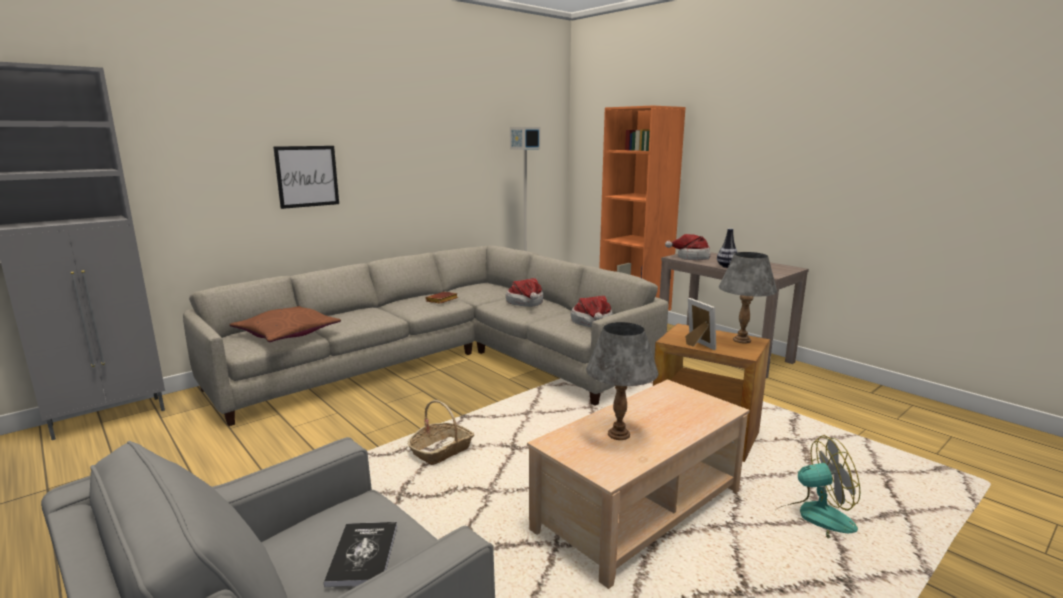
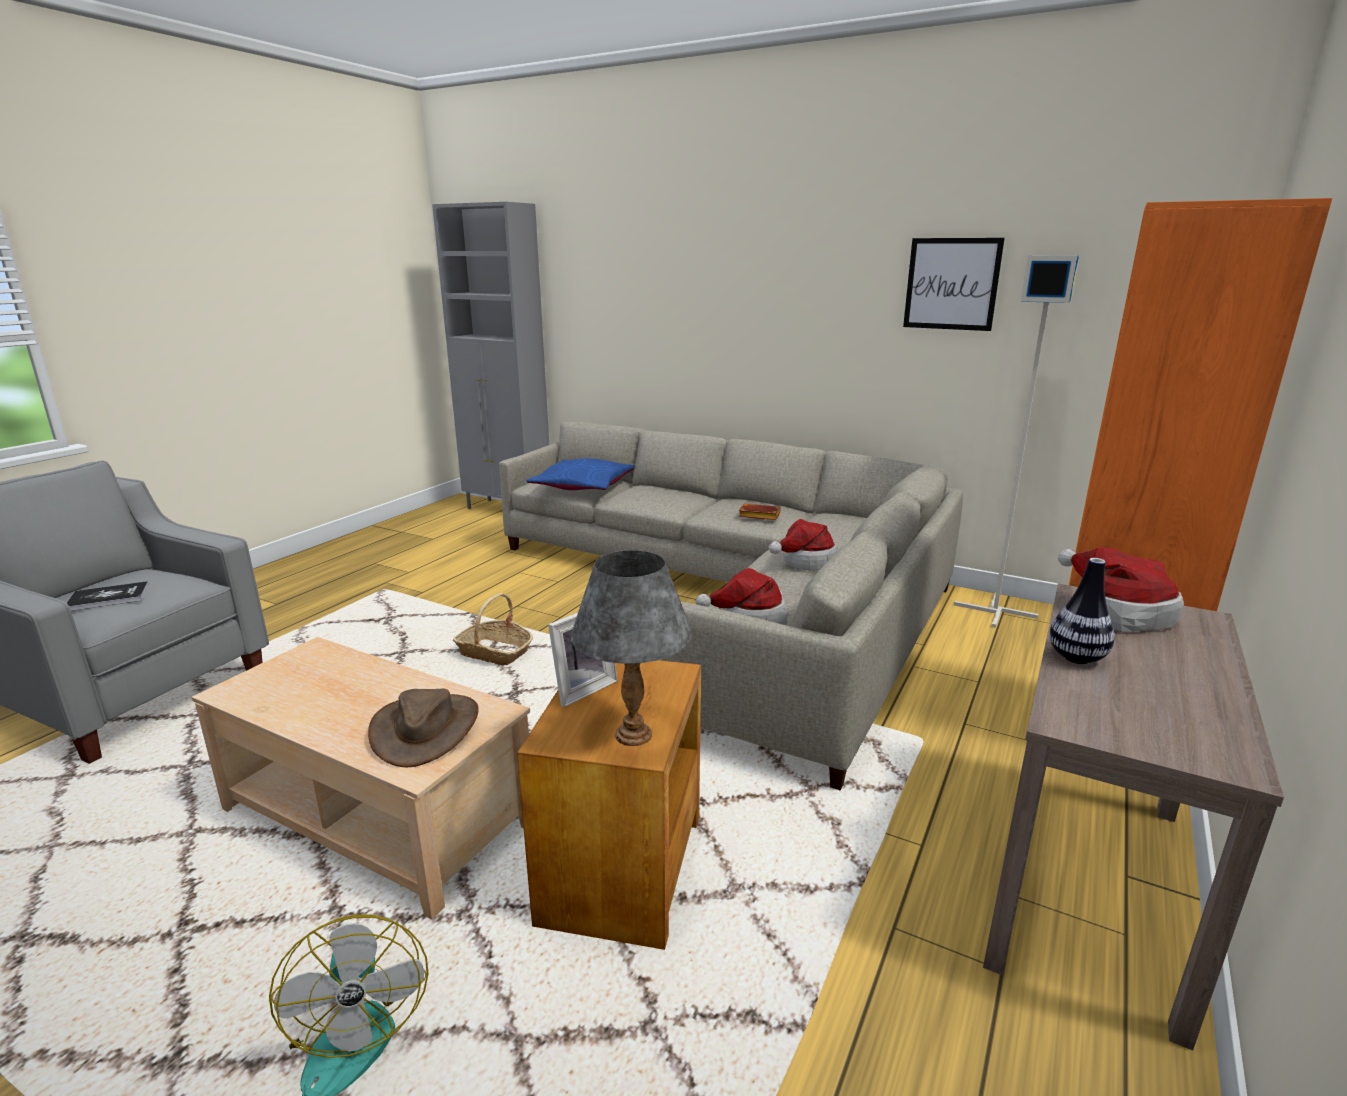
camera: 70 degrees right, 5 degrees up
(287, 334) = (583, 486): brown pillow -> blue pillow
(307, 176) = (696, 317): picture -> picture (951, 284)
(618, 434) = (331, 686): grey table lamp -> none
(684, 405) = (425, 729): none -> brown hat

